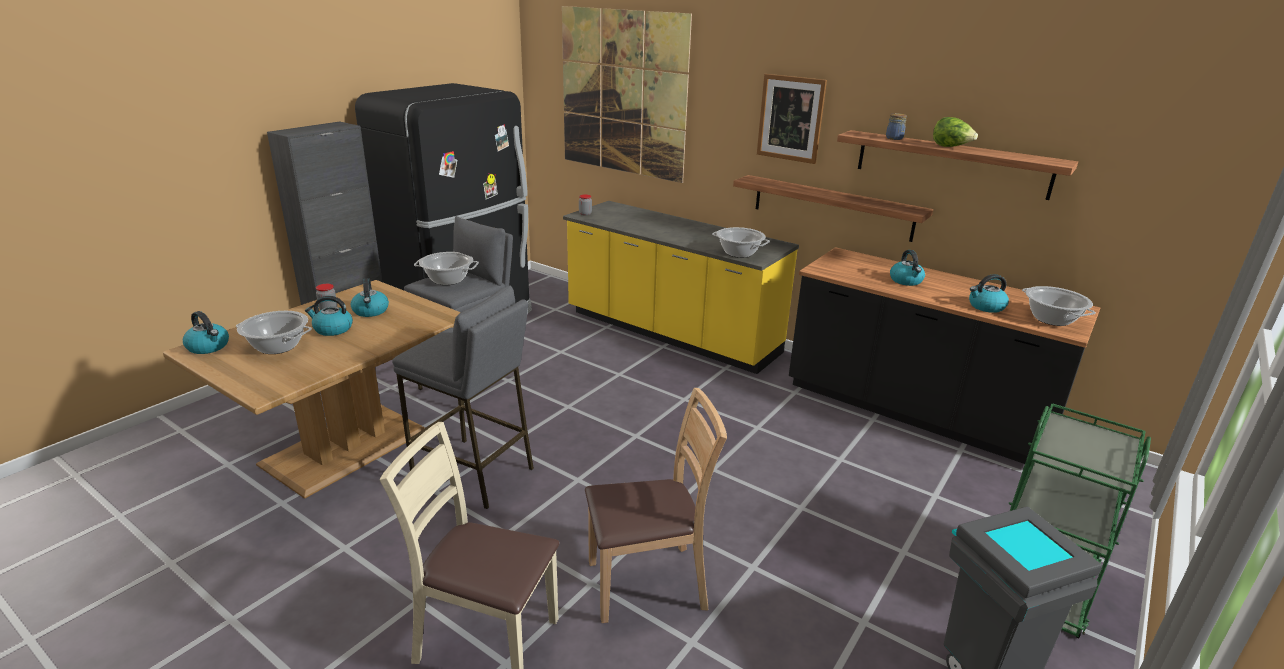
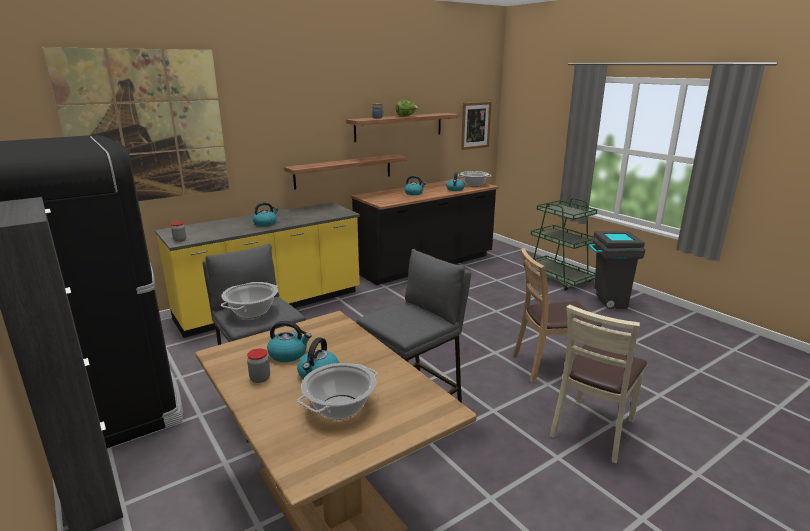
camera: 70 degrees left, 5 degrees down
(209, 347) = (307, 459): kettle -> kettle (265, 223)
(648, 583) = (550, 365): brown chair -> brown chair turned 105 degrees counterclockwise
(738, 253) = (331, 214): cooking pot -> none
(790, 118) = (307, 119): picture -> picture (475, 125)

